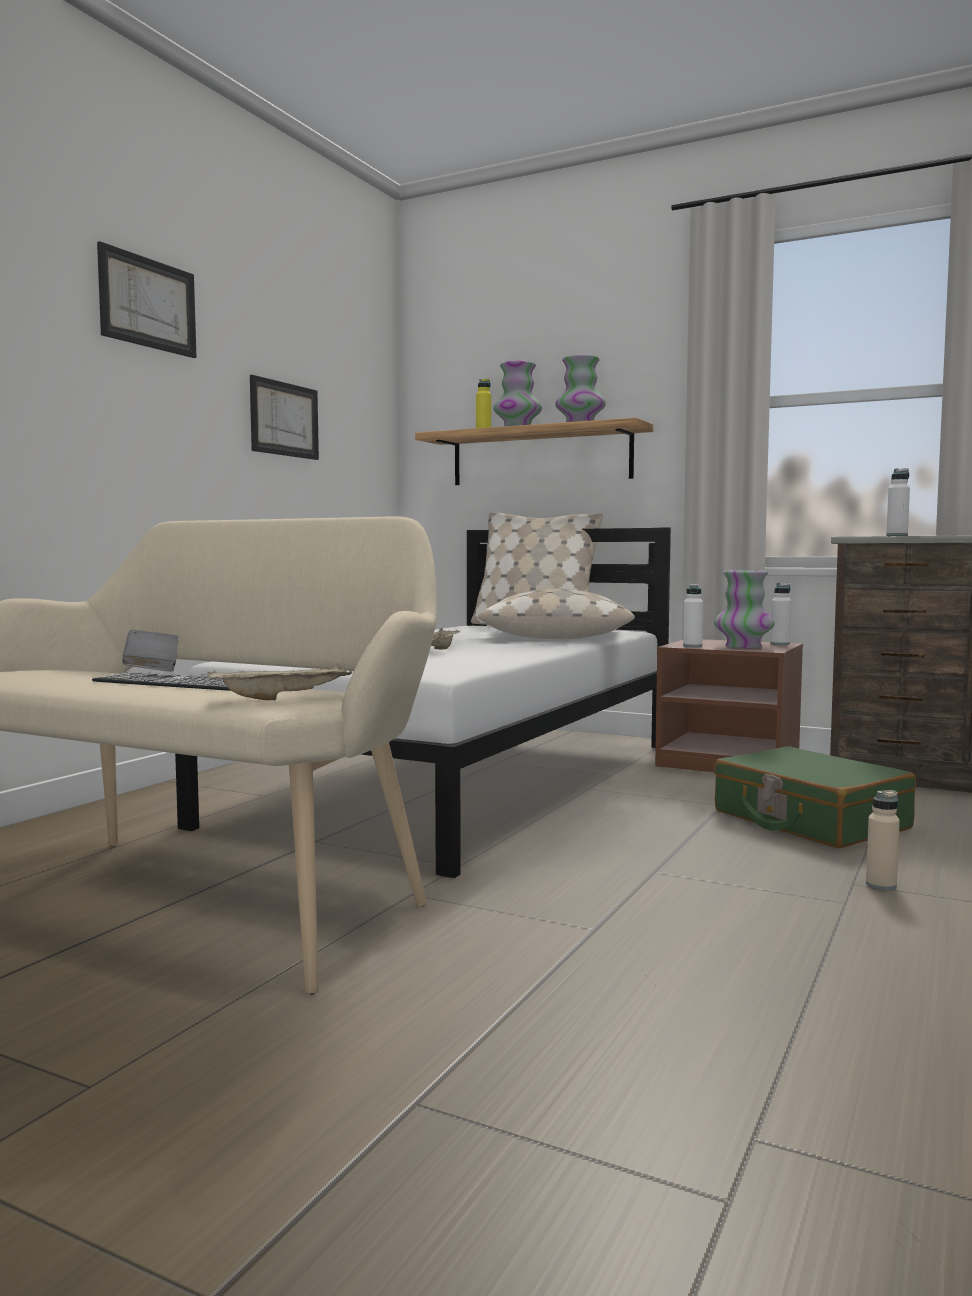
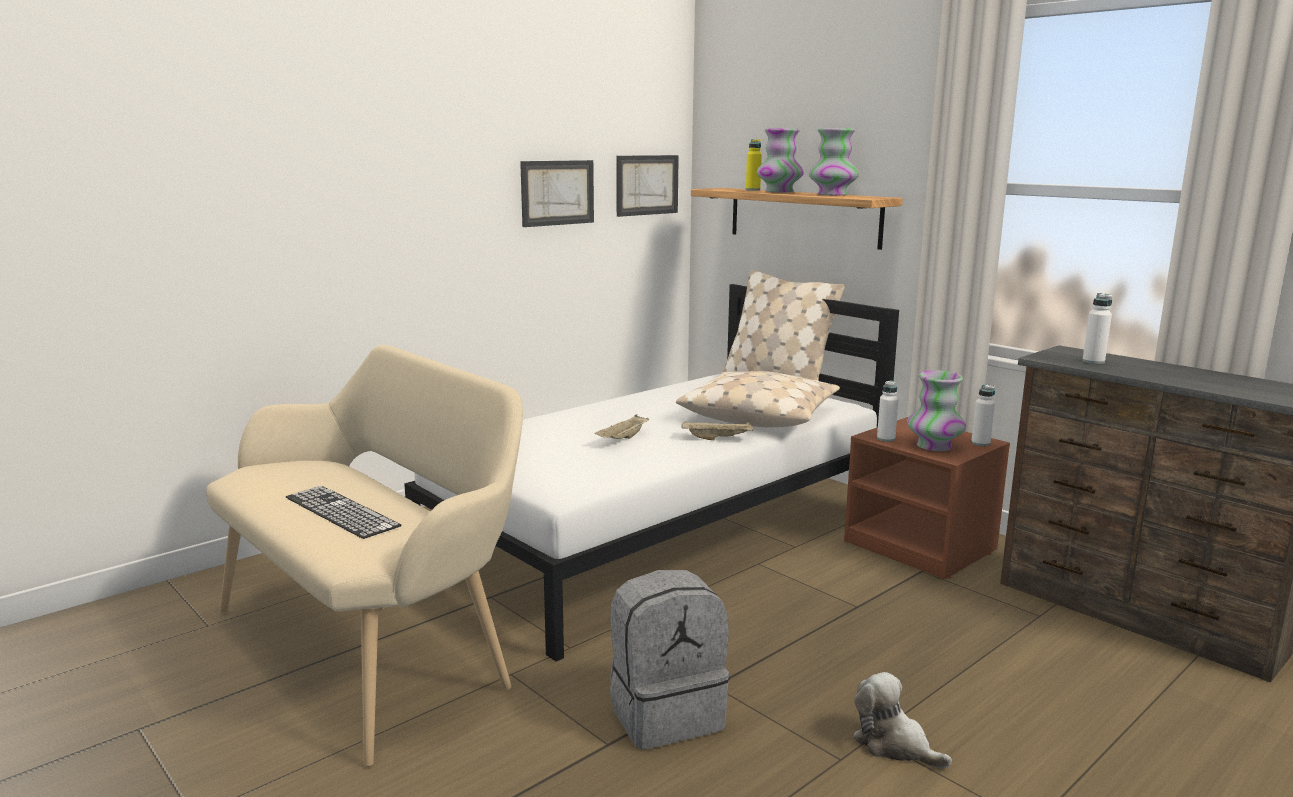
camera: 20 degrees right, 10 degrees up
(148, 303) = (417, 122): picture -> picture (647, 185)
(152, 668) = (354, 470): grey book -> none
(283, 698) = (366, 553): beige tray -> beige tray (718, 438)
(628, 898) = (666, 713): none -> grey backpack
(809, 820) = (916, 644): green suitcase -> none
(881, 885) = (894, 745): beige bottle -> plush toy

